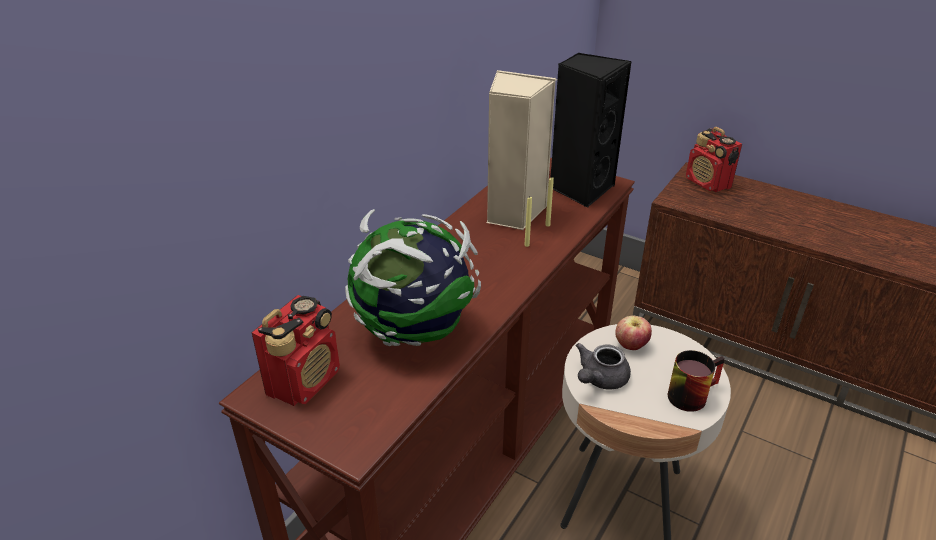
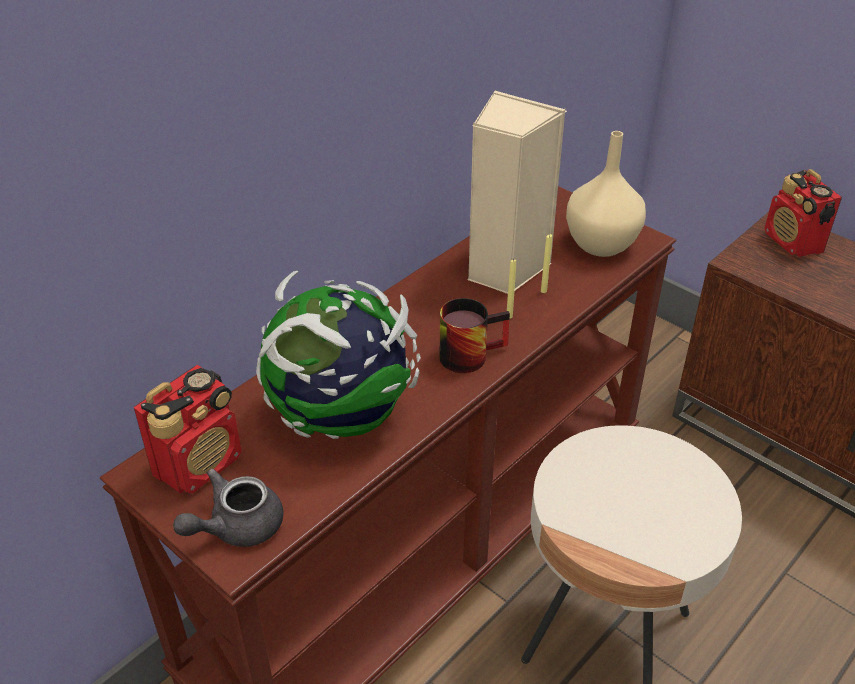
camera: 10 degrees right, 5 degrees up
(580, 189) = (601, 243): black speaker -> beige vase
(599, 379) = (575, 496): grey teapot -> grey teapot (236, 527)
(631, 345) = (628, 457): apple -> none
(690, 392) = (685, 529): mug -> mug (469, 352)

